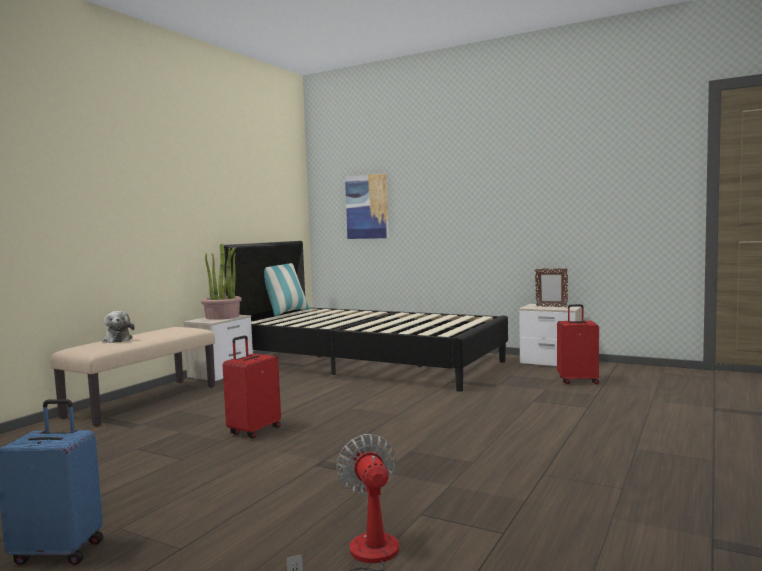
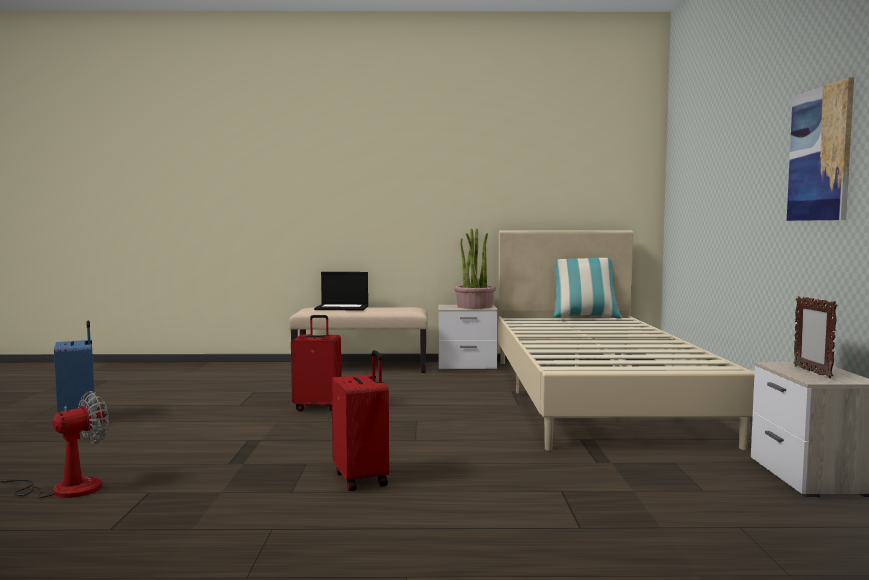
camera: 60 degrees right, 0 degrees up
(117, 339) = (342, 308): plush toy -> laptop
(366, 363) = (595, 395): black bed -> beige bed
(367, 207) = (699, 185): picture -> picture (820, 154)
(578, 381) = (723, 506): red suitcase -> red suitcase (362, 478)

